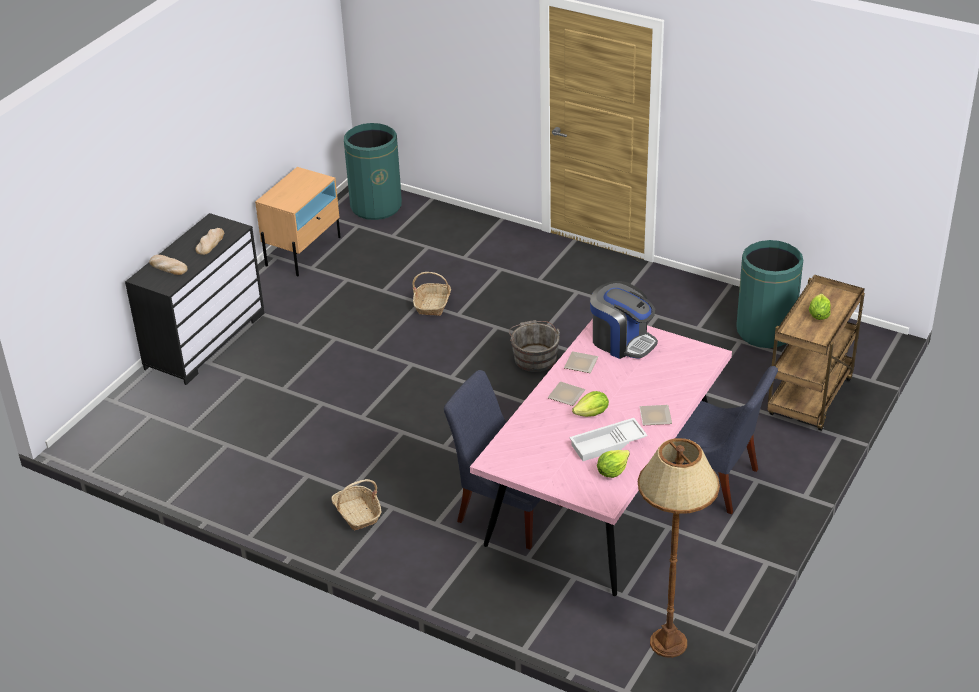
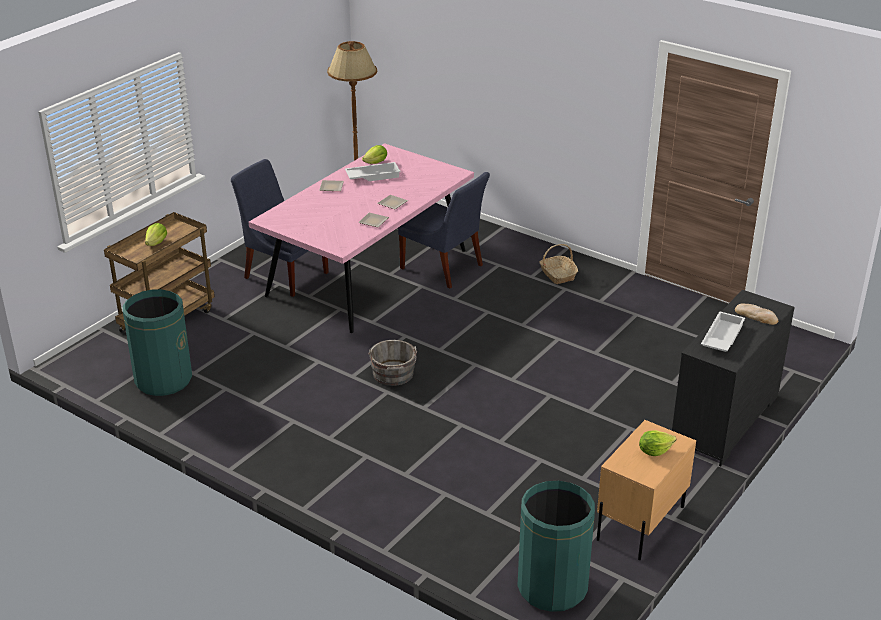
camera: 175 degrees left, 5 degrees down
(210, 243) = (721, 337): bread -> white tray
(432, 304) = (486, 438): basket -> none
(592, 414) = (377, 192): lettuce -> lettuce (654, 451)
(622, 341) = (333, 234): coffee machine -> none

